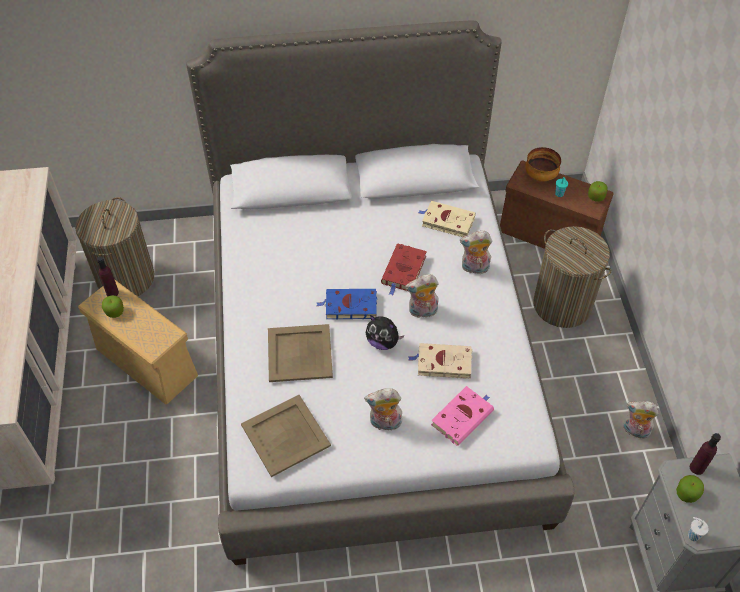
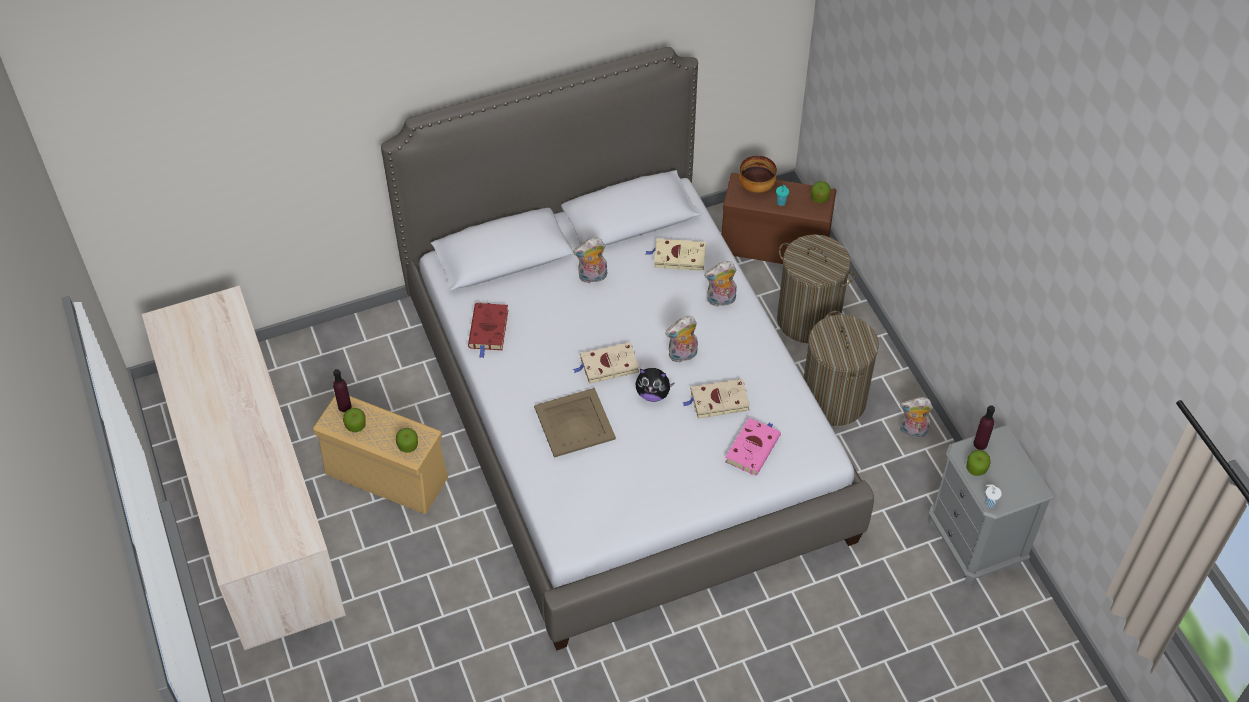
camera: 15 degrees left, 0 degrees up
(126, 278) = (326, 391): laundry basket -> laundry basket (833, 400)
(152, 340) = (408, 445): none -> apple
(284, 435) = (588, 503): beige tray -> none
(349, 306) = (607, 365): blue book -> beige book
(384, 423) = (680, 471): plush toy -> plush toy (592, 277)
(403, 271) = (650, 318): red book -> red book (488, 330)

